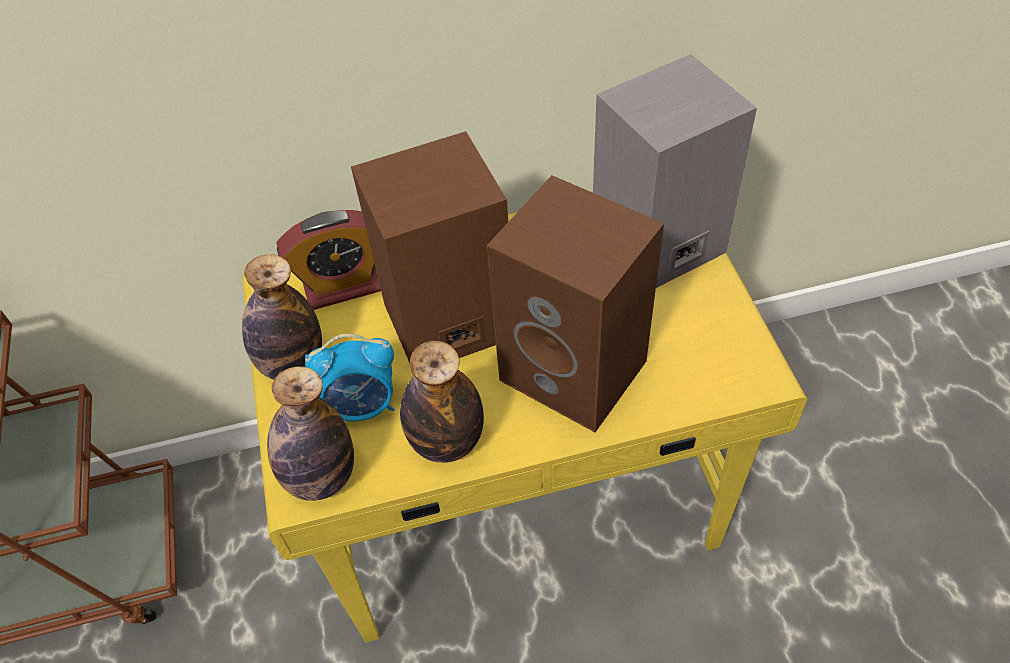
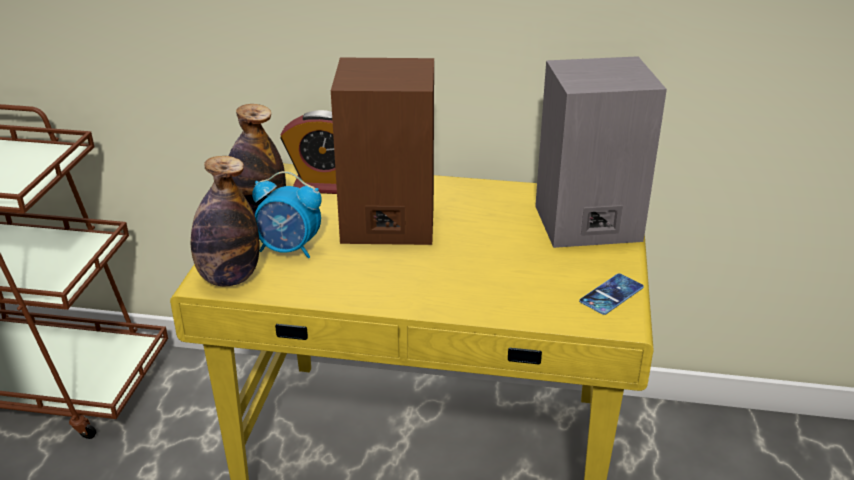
camera: 20 degrees right, 20 degrees down
(446, 441) = (334, 285): bottle -> none
(577, 370) = (466, 275): brown speaker -> none
(735, 342) = (611, 294): none -> phone

